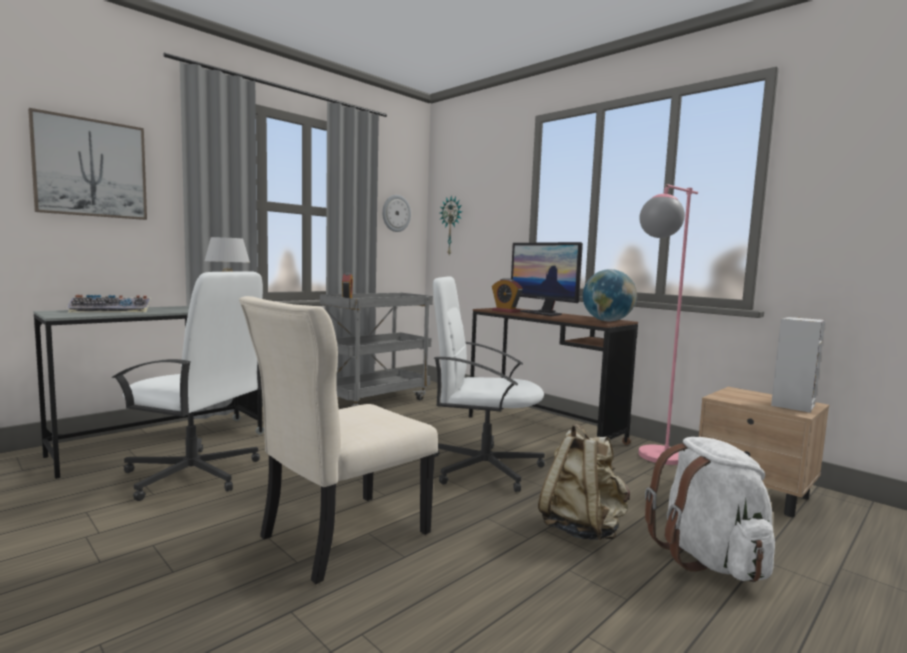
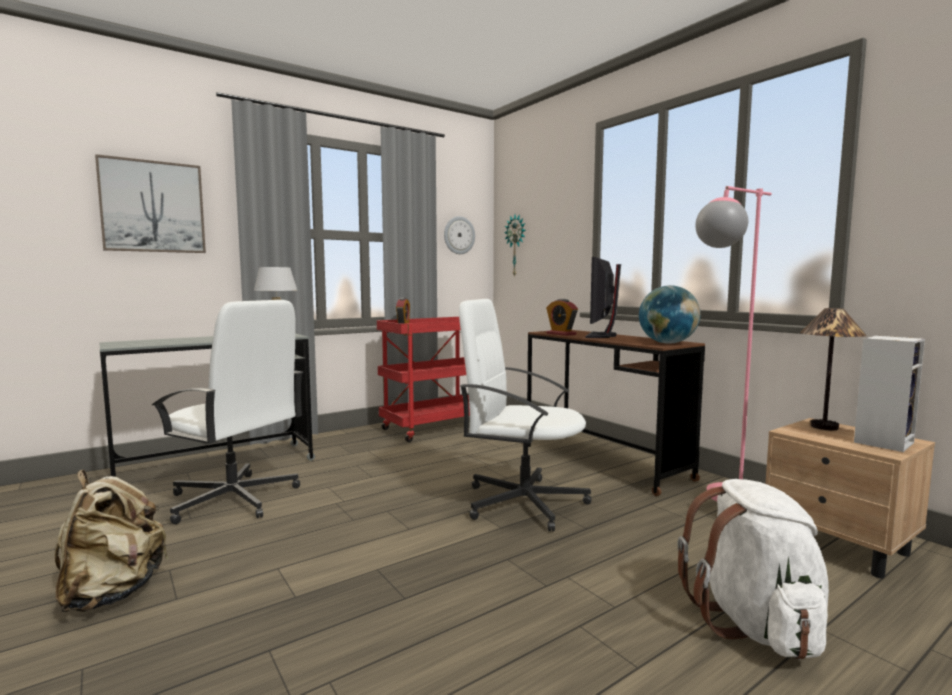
camera: 10 degrees right, 0 degrees up
(112, 311) = (167, 341): keyboard -> none
(339, 537) = (346, 572): beige chair -> none
(376, 400) = (436, 427): grey cart -> red cart
(543, 313) = (601, 335): monitor -> monitor turned 45 degrees clockwise
(582, 528) = (611, 578): beige backpack -> beige backpack (112, 593)
(743, 394) = (824, 427): none -> table lamp

